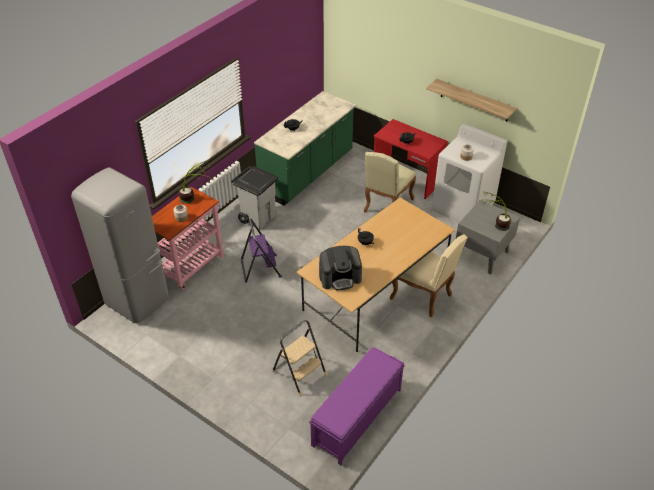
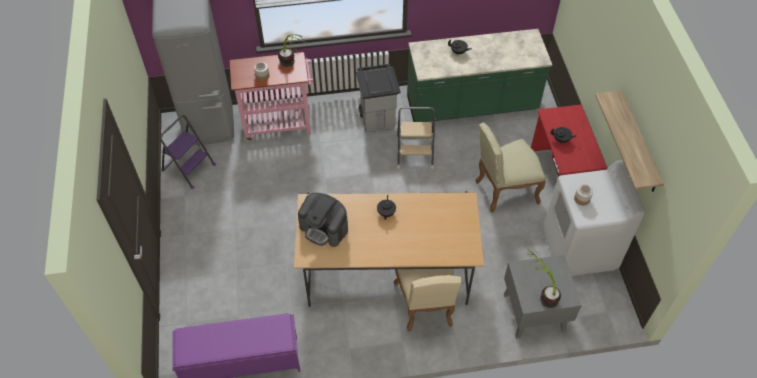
camera: 45 degrees right, 10 degrees up
(259, 268) = (324, 167): purple step ladder -> purple step ladder (187, 166)
(298, 371) = (246, 282): beige step ladder -> beige step ladder (415, 150)

